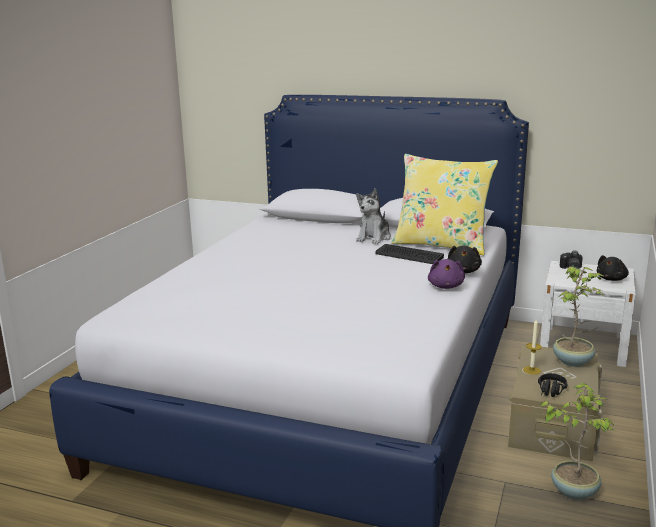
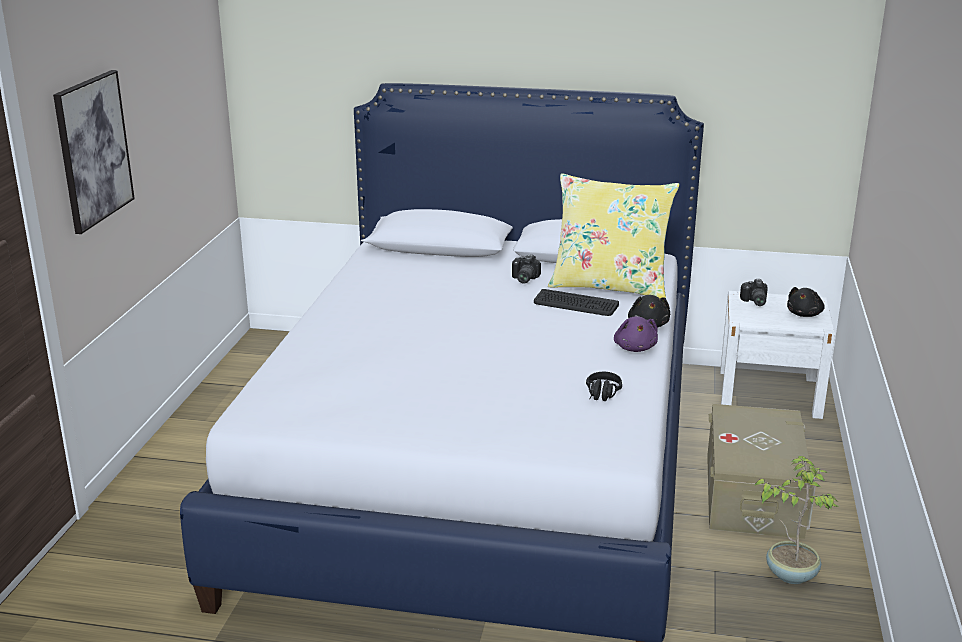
camera: 10 degrees left, 5 degrees up
(45, 123) = (93, 150): none -> picture
(374, 238) = (523, 279): plush toy -> camera
(531, 370) = (729, 437): candle -> none
(550, 392) = (757, 464): black headphones -> black headphones (602, 396)
(573, 361) = (774, 423): potted plant -> none

